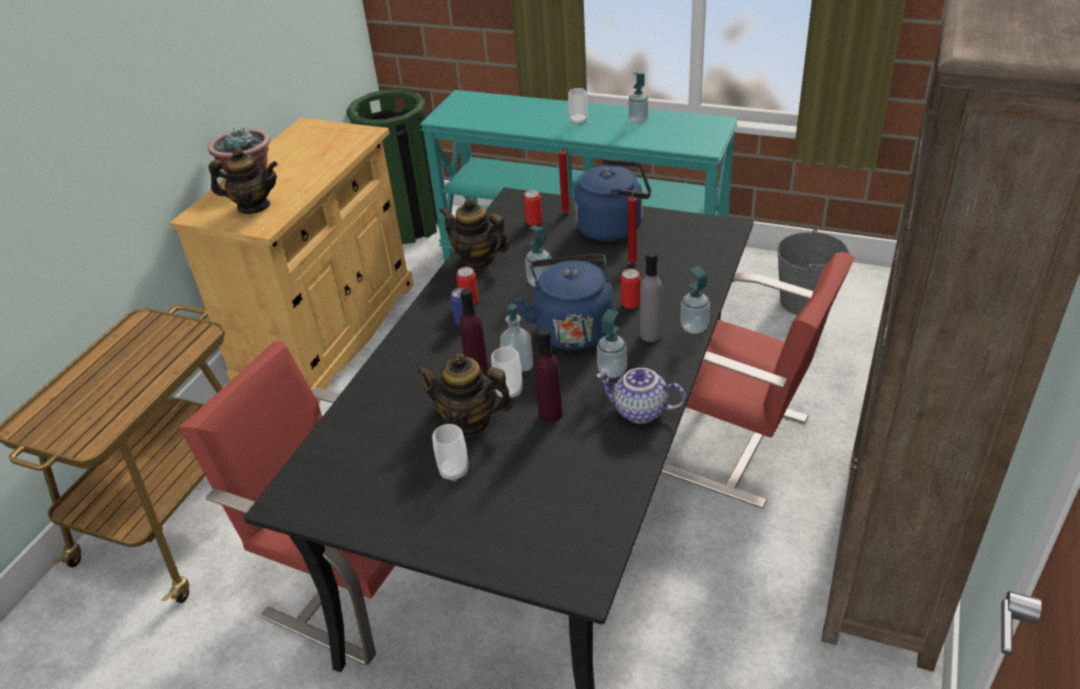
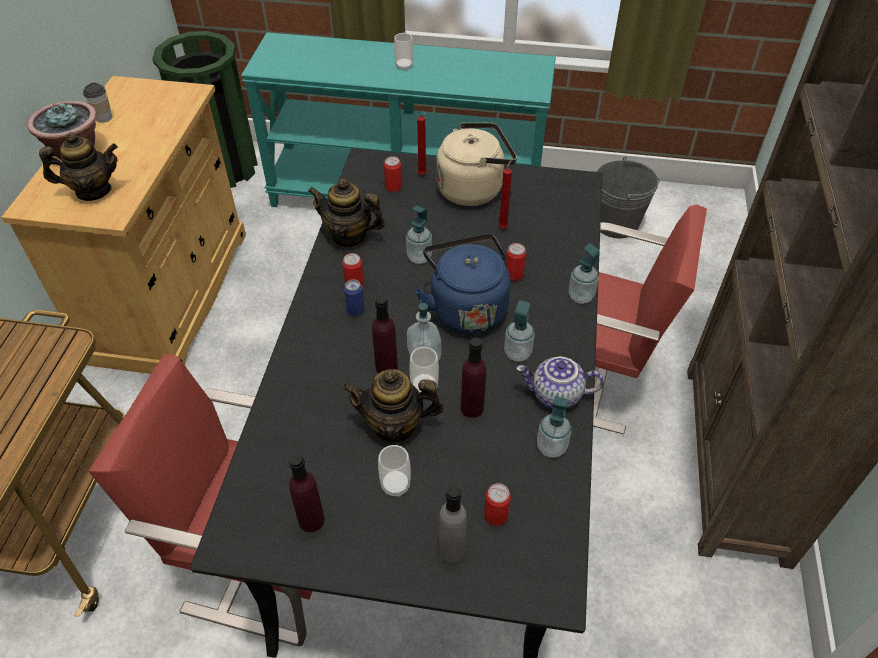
camera: 15 degrees left, 10 degrees up
(282, 150) = (104, 118): none -> cup
(365, 491) = (311, 520): none -> purple bottle
(544, 508) = (496, 515): none -> can
(613, 227) = (473, 188): blue kettle -> beige kettle
(638, 120) = (462, 62): soap dispenser -> soap dispenser (551, 447)
(650, 335) = (542, 308): grey bottle -> grey bottle (452, 550)

